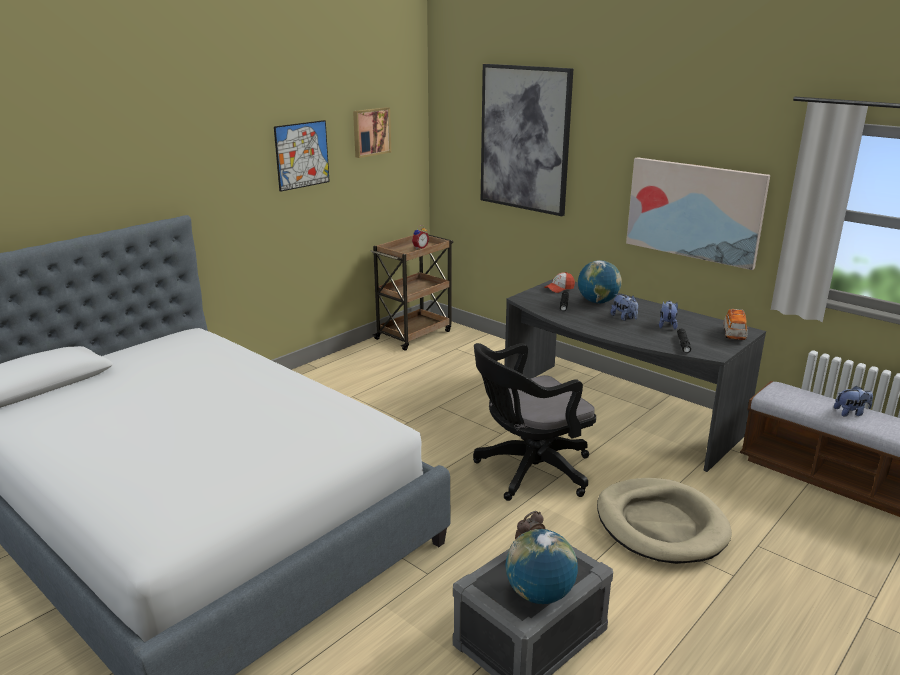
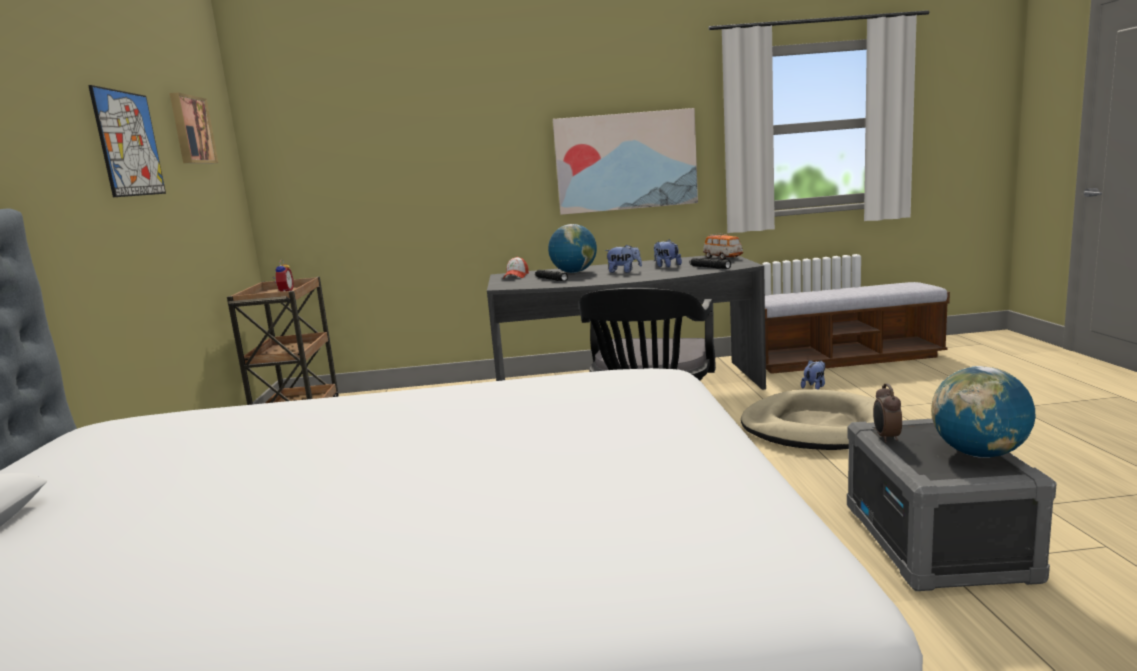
camera: 45 degrees left, 10 degrees down
(525, 139) = (401, 127): picture -> none
(851, 413) = (836, 291): plush toy -> plush toy (814, 387)

